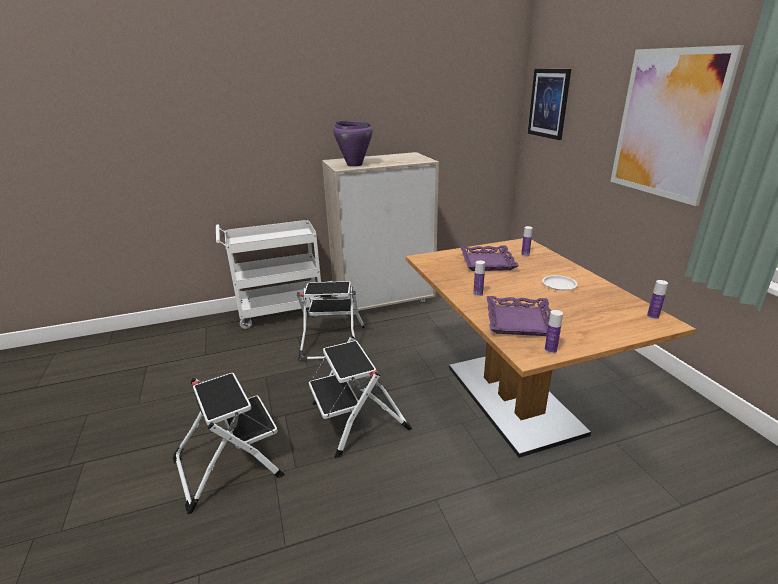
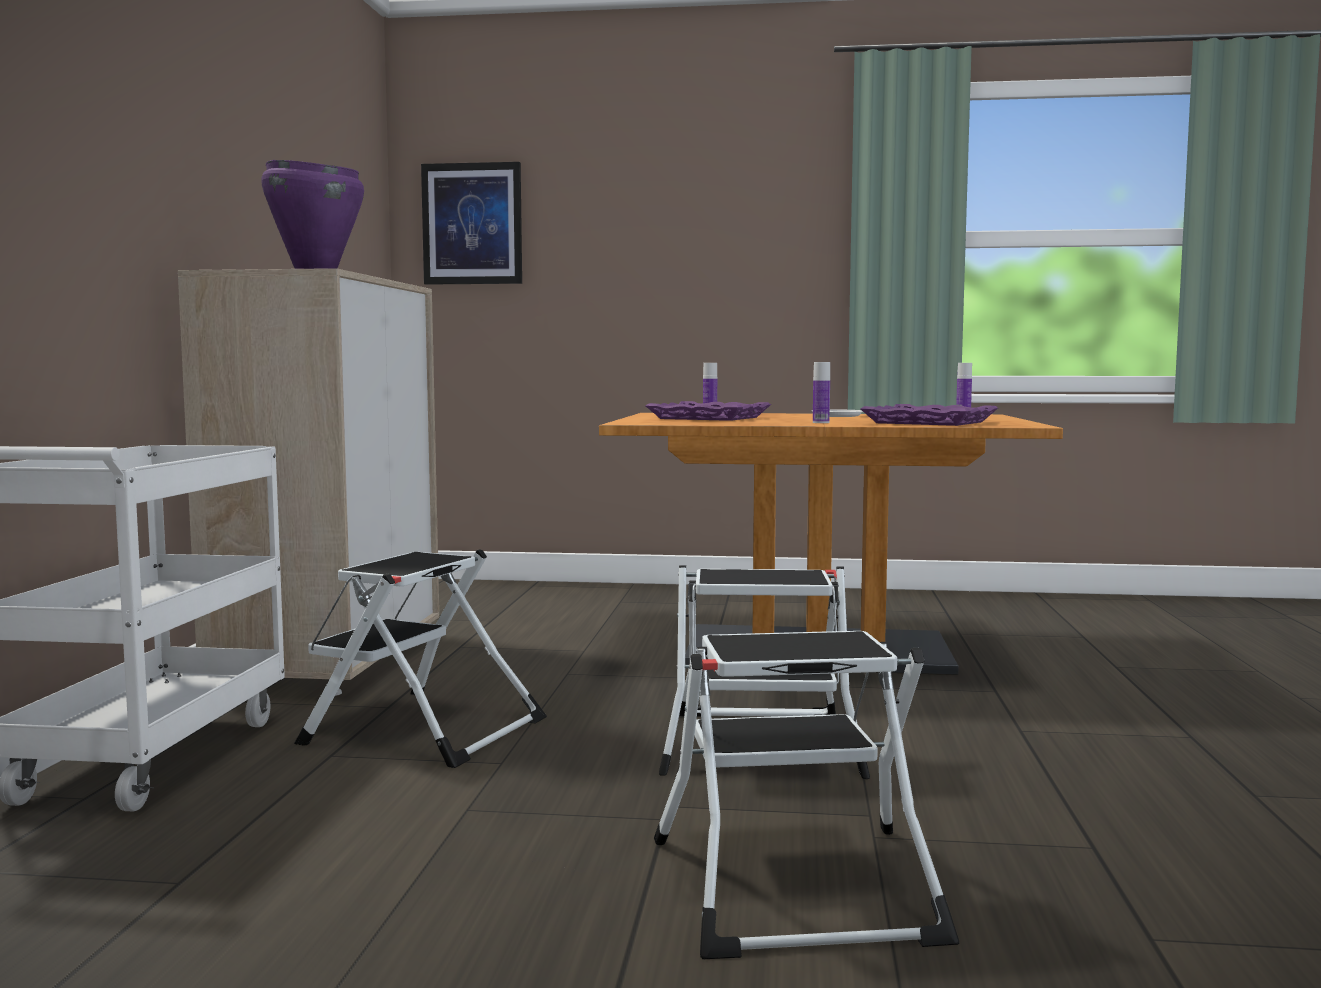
camera: 65 degrees left, 20 degrees down
(550, 350) = (1017, 423): bottle -> none
(667, 124) = (741, 230): picture -> none

